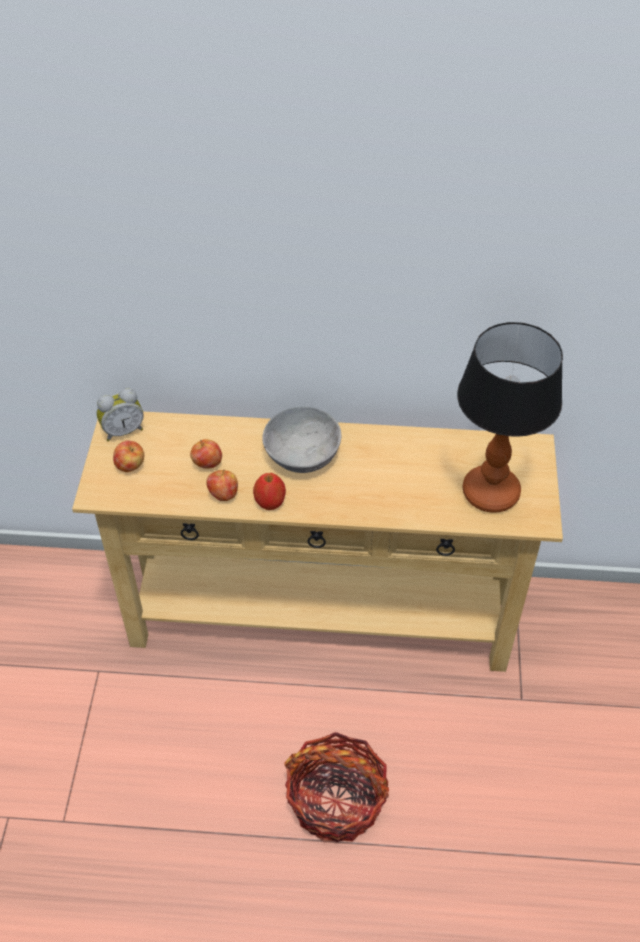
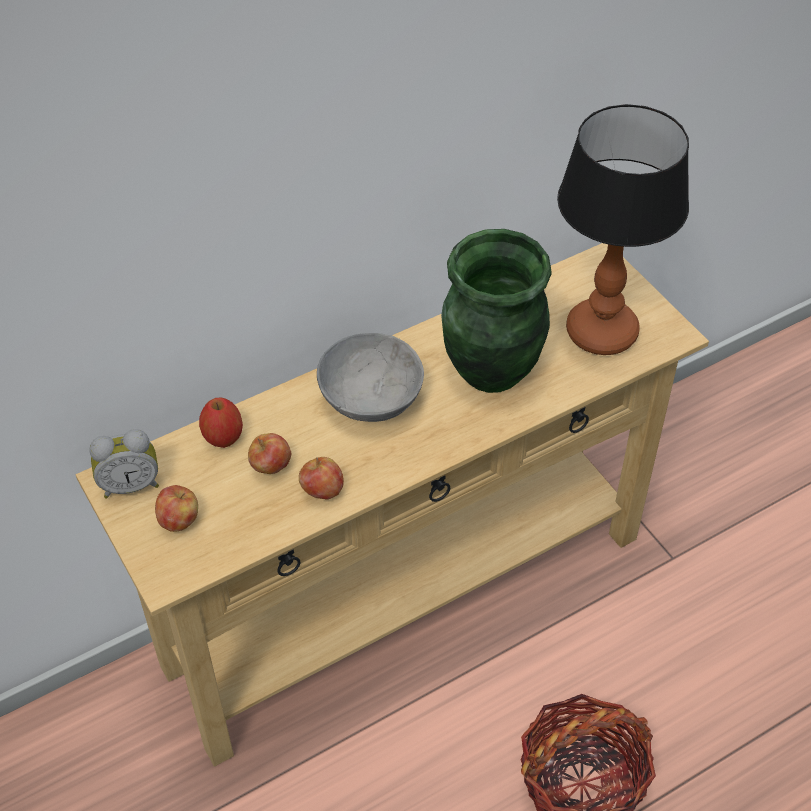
camera: 35 degrees left, 0 degrees up
(123, 431) = (130, 484): alarm clock -> alarm clock turned 45 degrees clockwise
(270, 502) = (384, 470): apple -> apple (223, 437)
(392, 479) = (491, 371): none -> green vase

